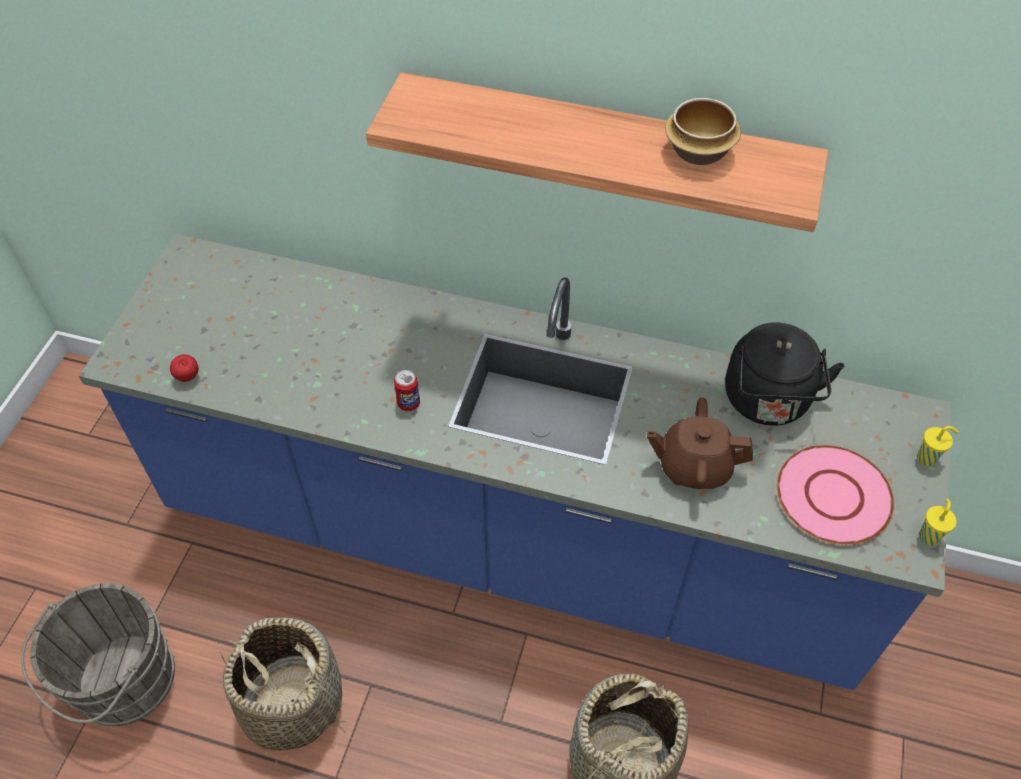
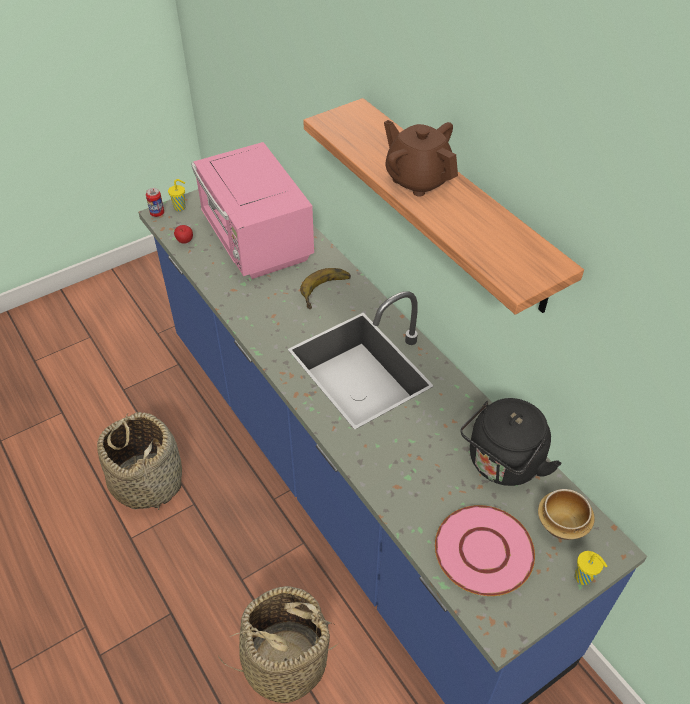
camera: 40 degrees right, 5 degrees down
(121, 685) = (82, 411): grey bucket -> none
(277, 324) = (256, 241): none -> pink microwave
(408, 403) = (279, 323): can -> can (157, 213)
(423, 334) = (327, 291): none -> banana
(693, 467) = (408, 468): brown teapot -> brown teapot (418, 180)
(700, 152) = (488, 225): bowl -> bowl (562, 526)
(928, 536) = (526, 625): yellow cup -> yellow cup (180, 207)

